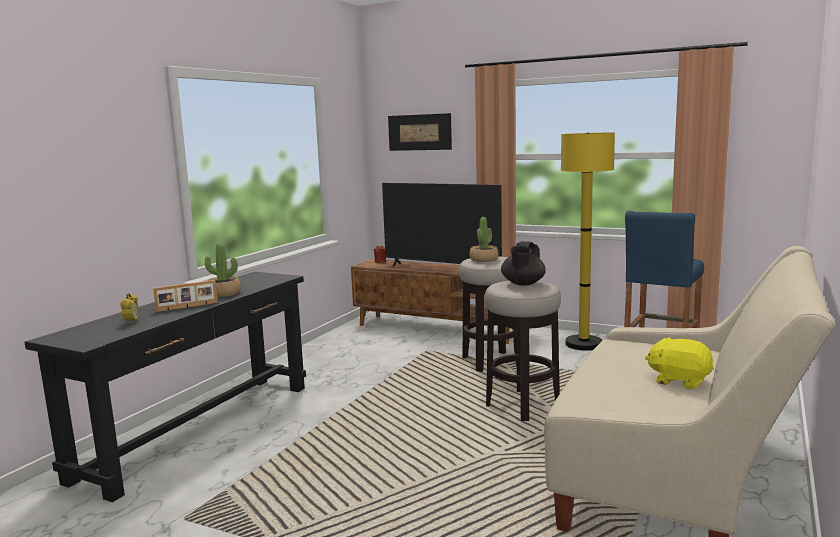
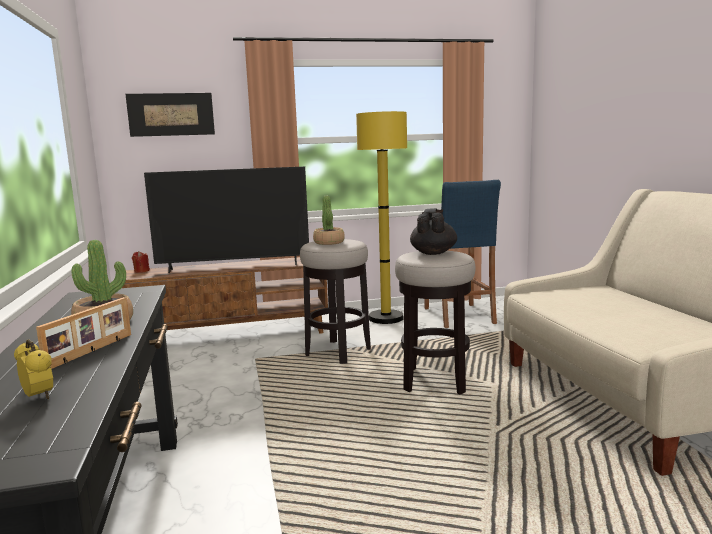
camera: 40 degrees left, 0 degrees up
(523, 284) = (433, 253): black teapot -> black teapot turned 150 degrees counterclockwise
(679, 380) = (645, 308): yellow plush toy -> none

